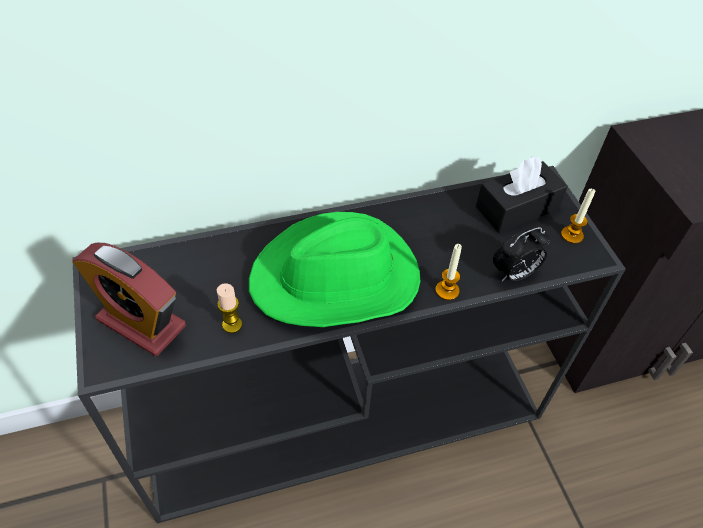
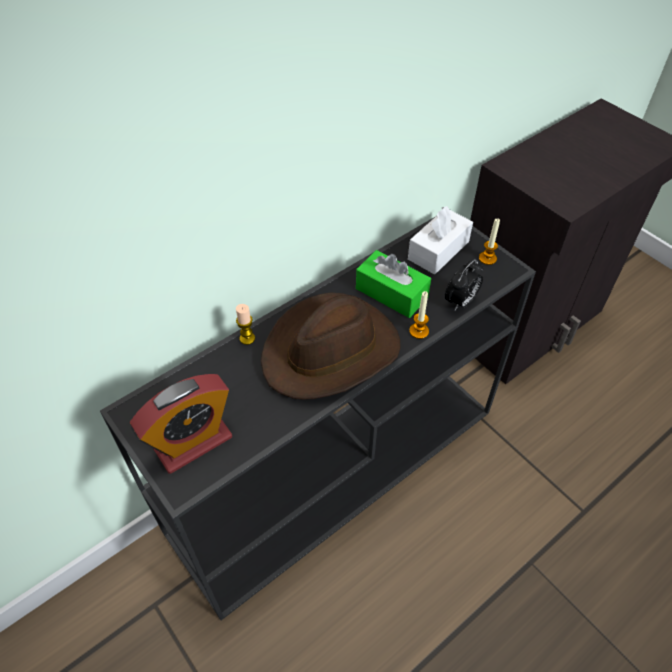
camera: 20 degrees left, 0 degrees up
(141, 323) = (192, 442): alarm clock -> alarm clock turned 45 degrees counterclockwise
(232, 325) = (268, 416): candle -> candle (247, 338)
(336, 278) = (331, 351): green hat -> brown hat
(437, 238) = (391, 293): none -> green tissue box
(517, 208) = (438, 250): black tissue box -> white tissue box

